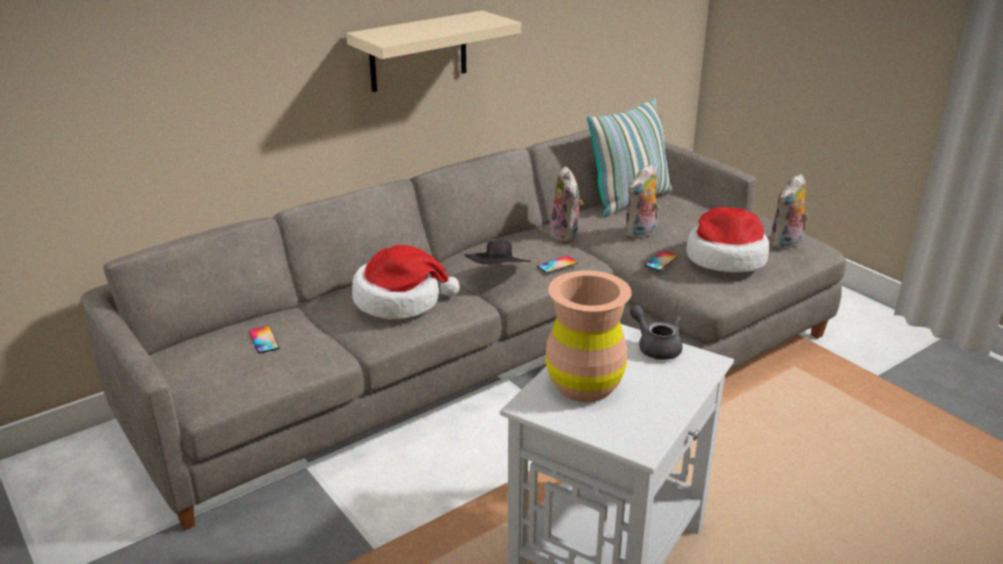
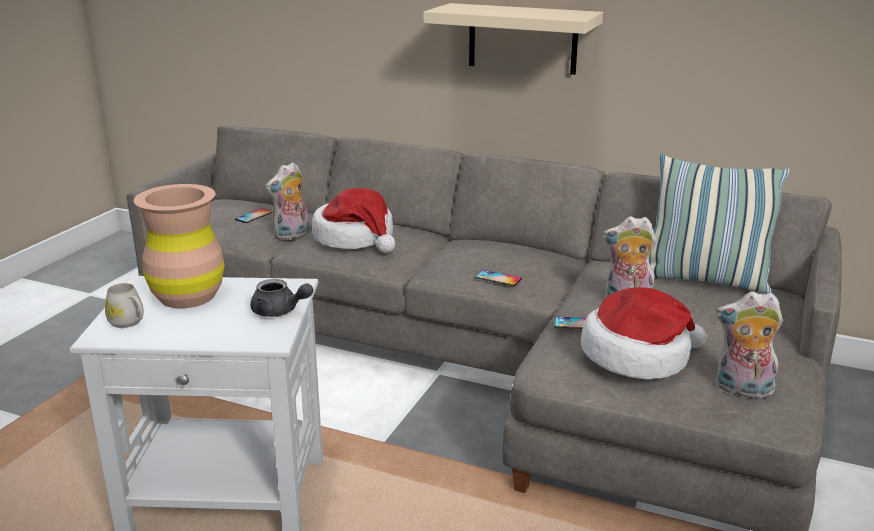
camera: 60 degrees right, 5 degrees down
(498, 275) = (445, 260): black hat -> none
(566, 236) = (576, 272): plush toy -> plush toy (292, 235)
(623, 426) = (129, 323): none -> white mug
(656, 347) = (279, 312): grey teapot -> grey teapot turned 90 degrees clockwise

